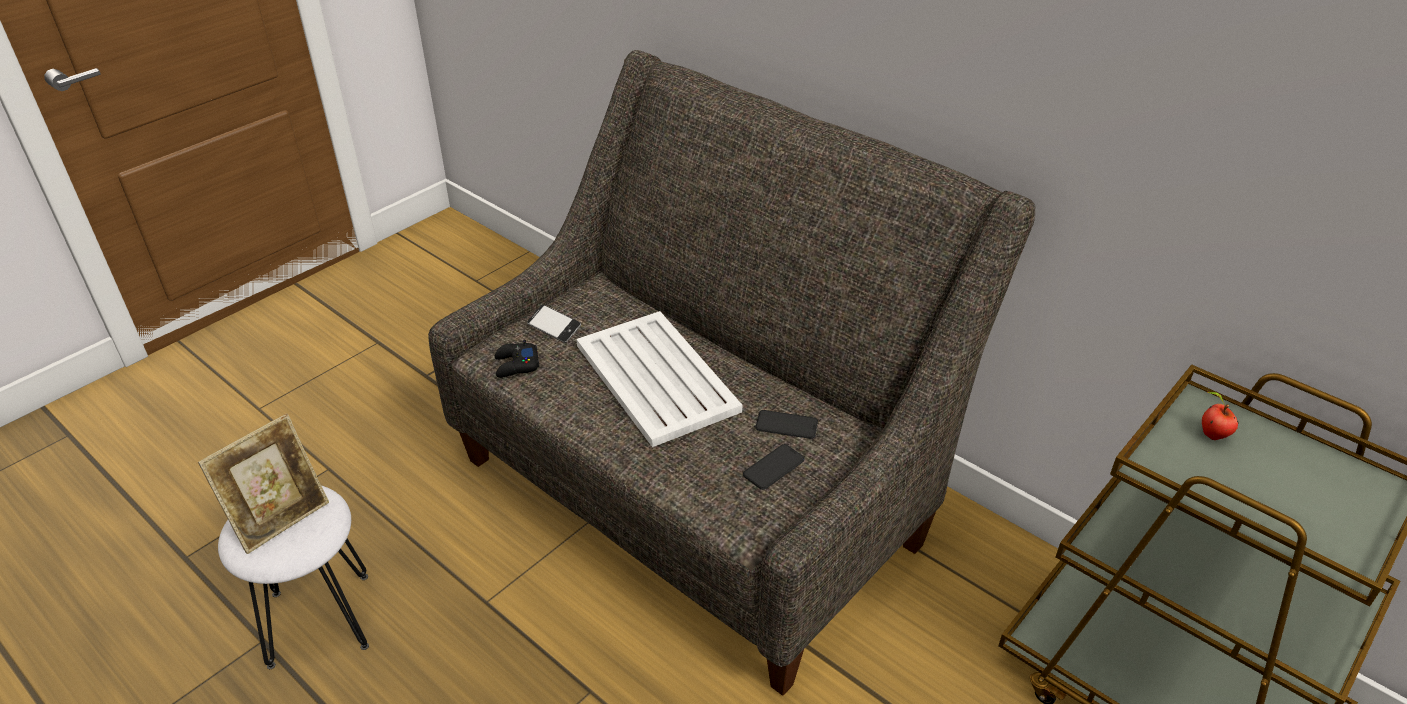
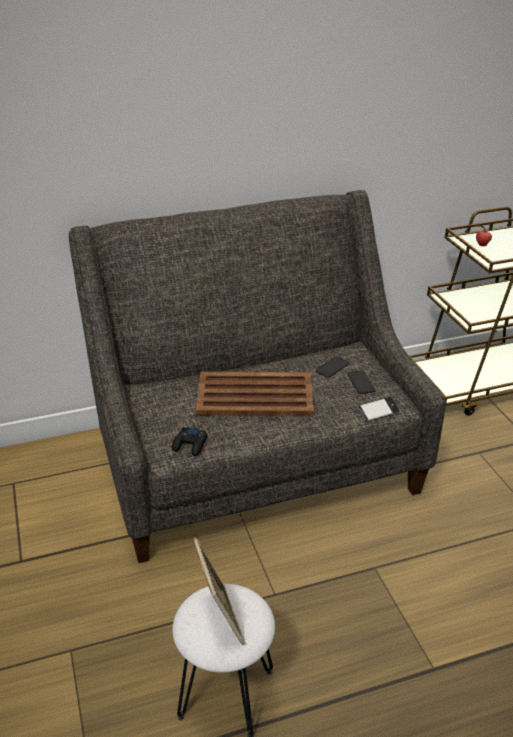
camera: 60 degrees left, 5 degrees down
(554, 327) = (167, 418): phone -> phone (378, 412)
(656, 376) = (254, 395): white tray -> brown tray

